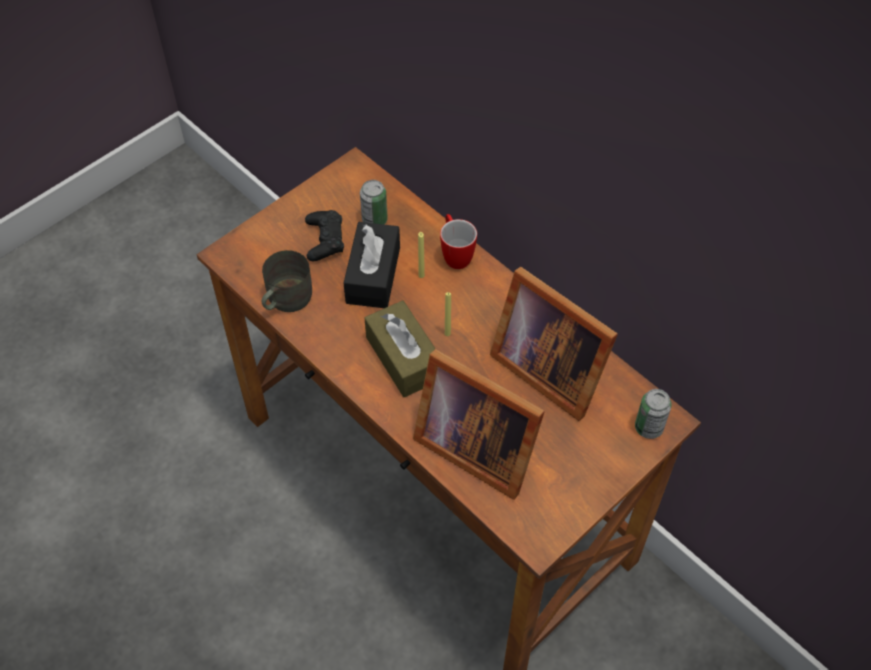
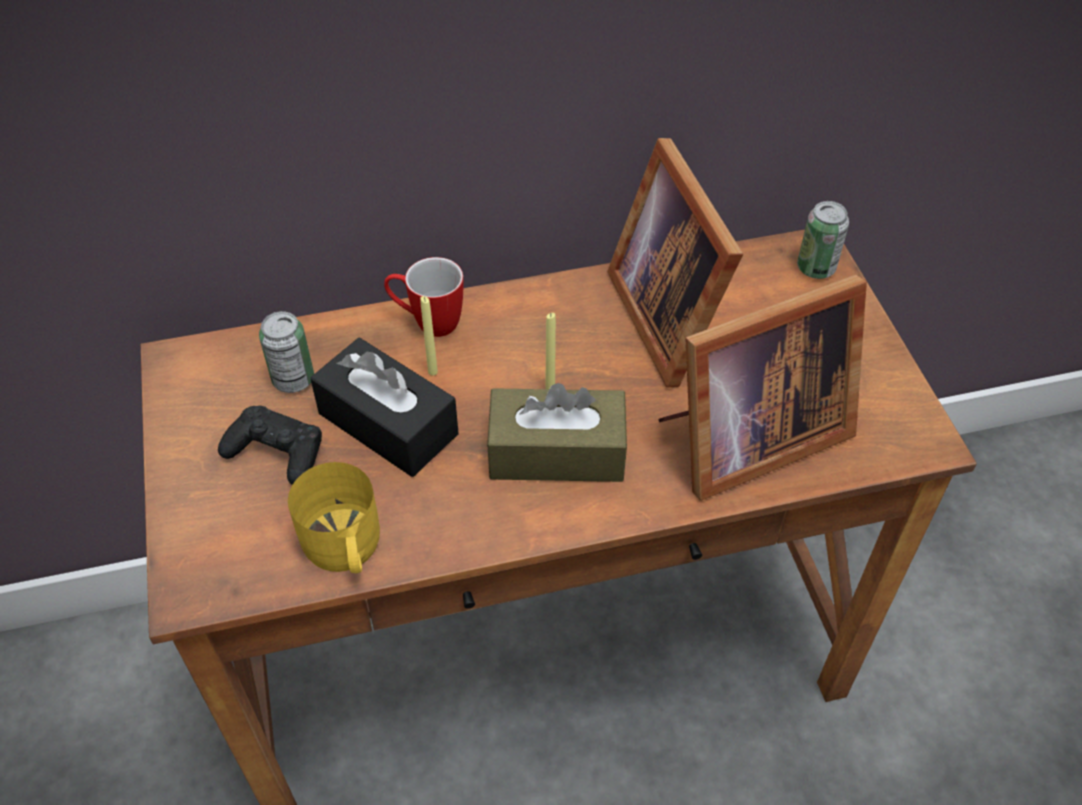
camera: 60 degrees left, 5 degrees down
(285, 299) = (344, 549): grey mug -> yellow mug
(547, 367) = (672, 315): picture frame -> picture frame turned 90 degrees clockwise

